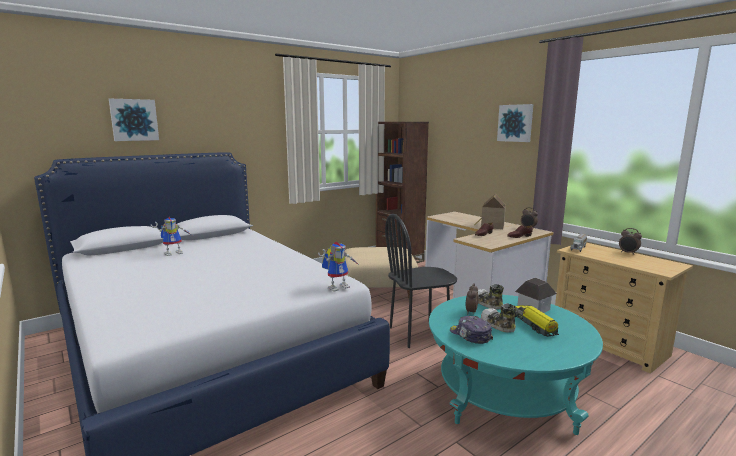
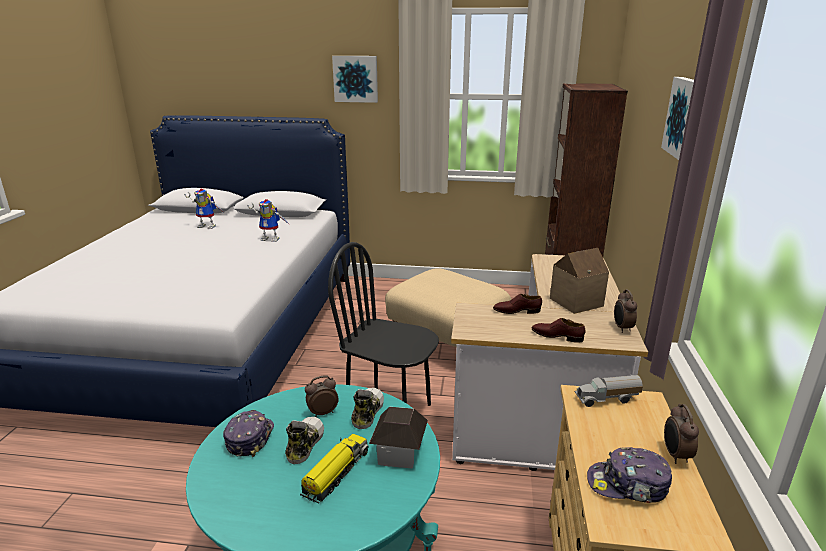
camera: 45 degrees right, 10 degrees up
(134, 120) = (233, 77): picture -> picture (355, 79)
(338, 286) = (202, 314): toy robot -> toy robot (272, 238)
(641, 263) = (628, 485): none -> cap

